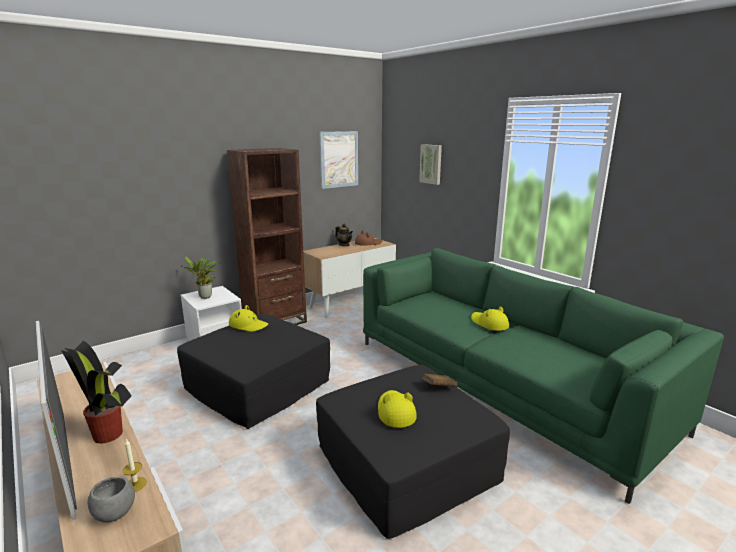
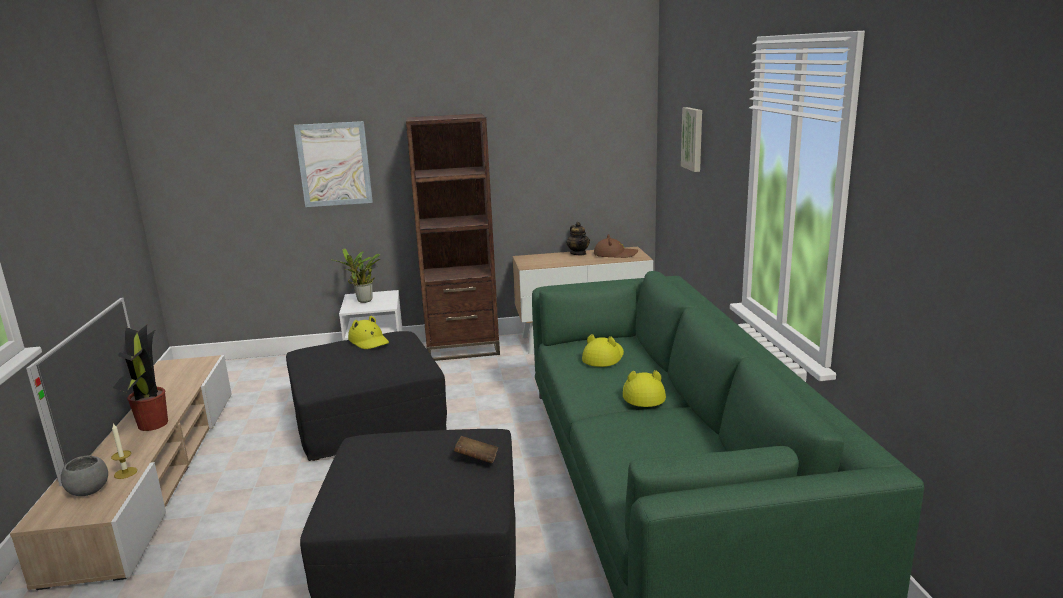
camera: 30 degrees right, 0 degrees up
(339, 159) = (578, 128): picture -> picture (334, 164)
(395, 411) = (388, 471): yellow hat -> yellow hat (603, 357)

